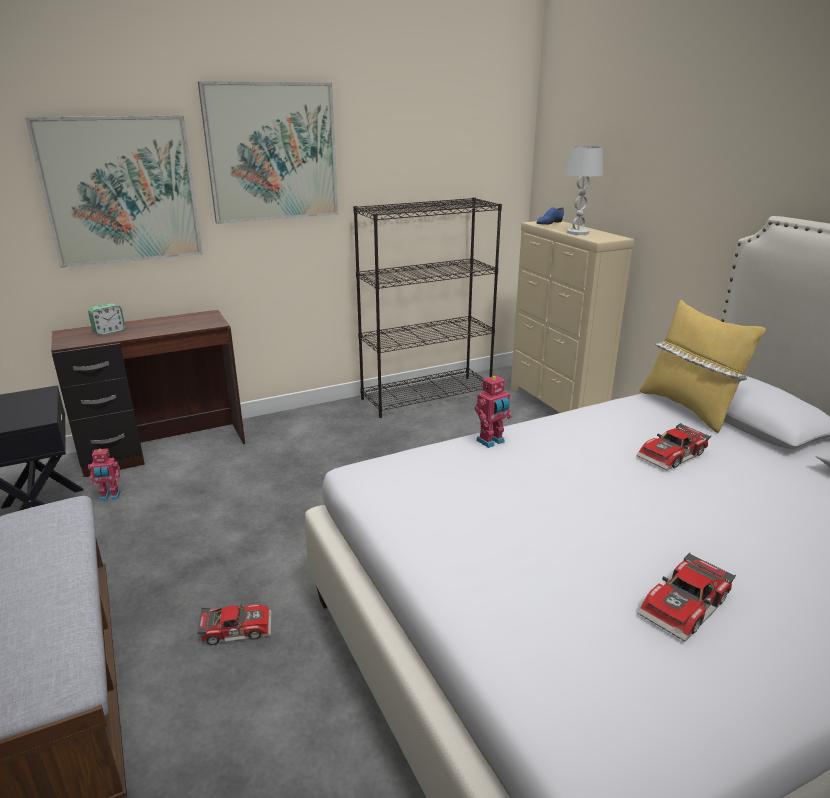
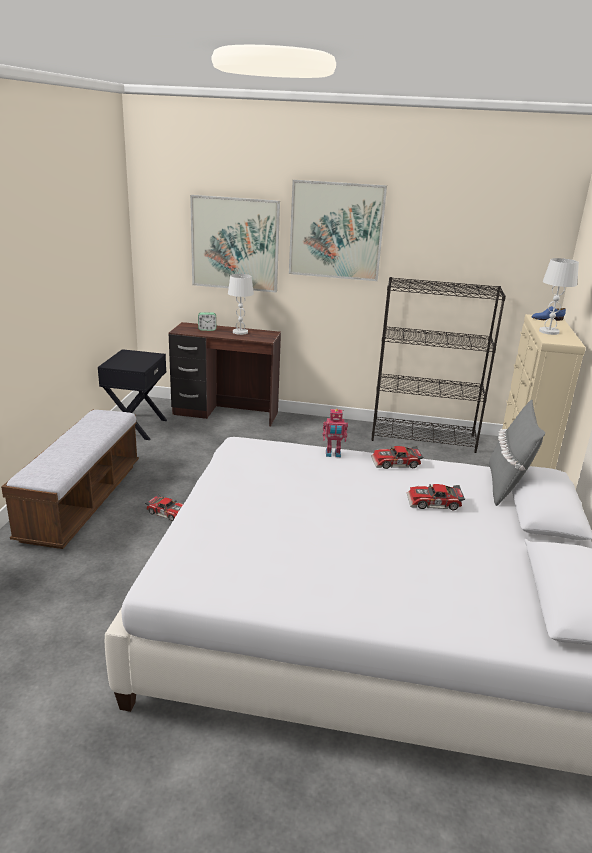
camera: 35 degrees right, 0 degrees up
(110, 497) = (174, 429): toy robot -> none
(164, 323) = (240, 332): none -> white table lamp
(687, 607) = (299, 560): toy car -> toy car (396, 463)
(688, 408) = (506, 486): yellow pillow -> grey pillow

